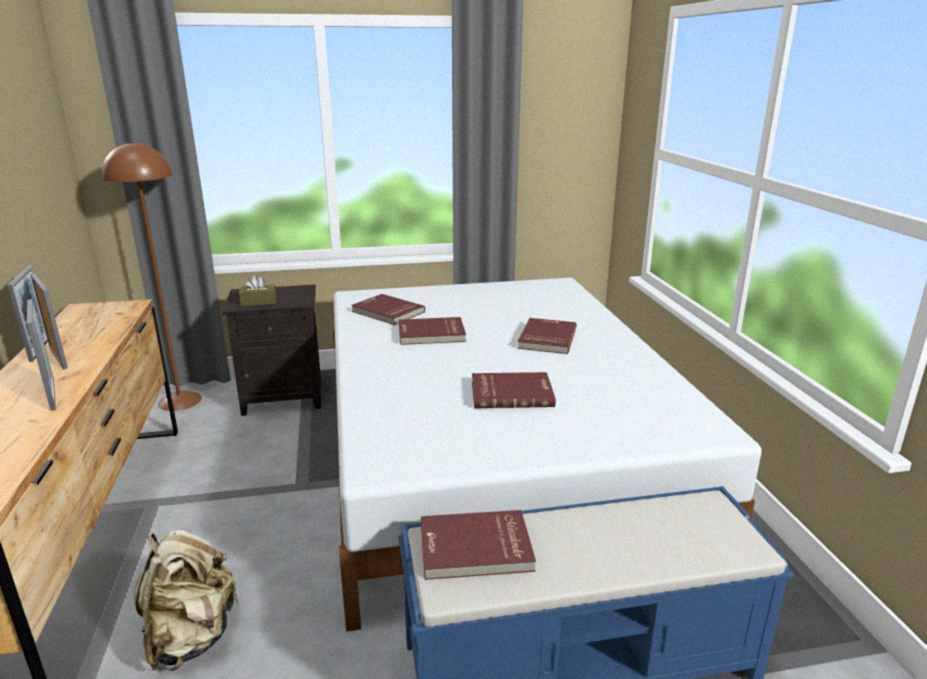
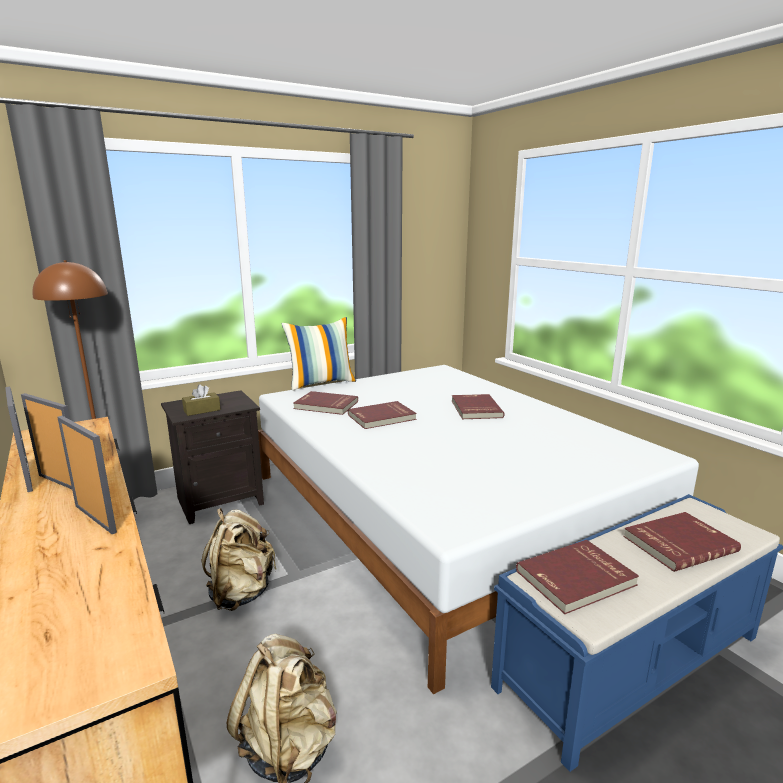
camera: 20 degrees left, 5 degrees down
(243, 491) = (241, 592): none -> beige backpack
(408, 285) = (321, 383): none -> pillow
(511, 393) = (494, 452): red book -> red book (678, 543)

